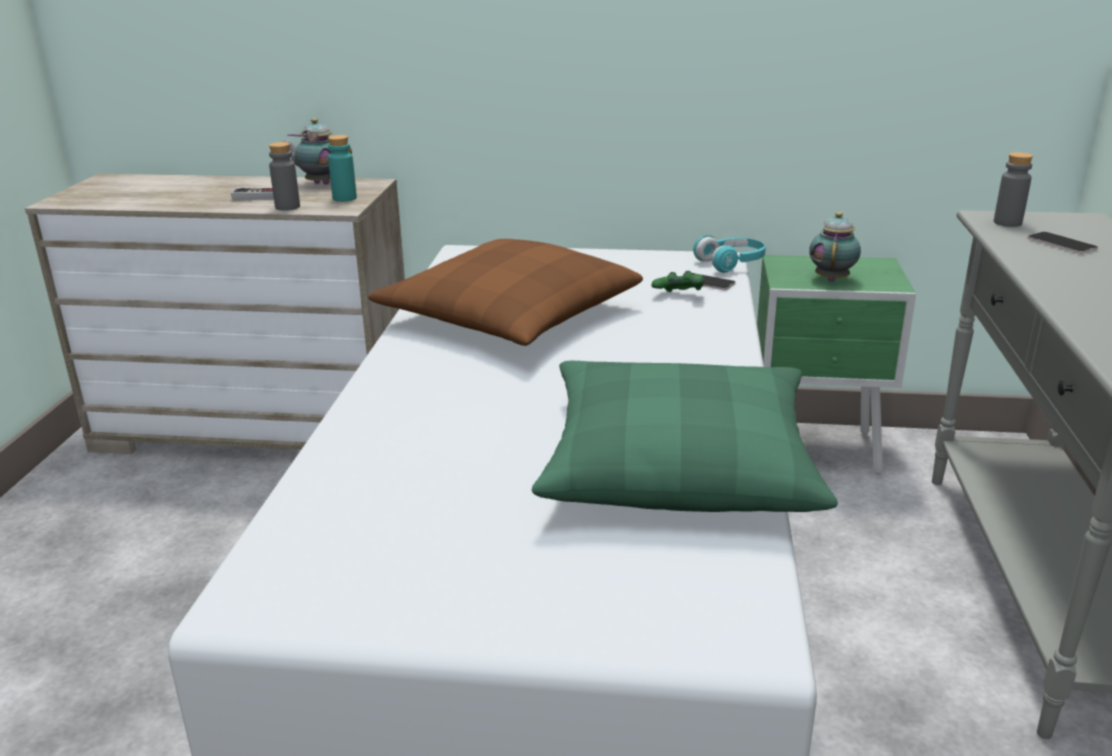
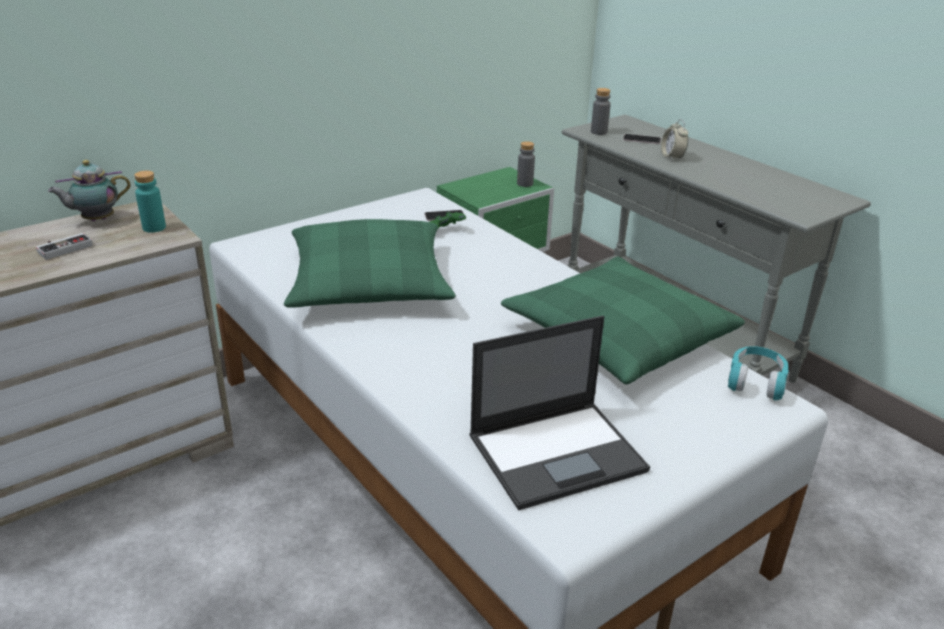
camera: 45 degrees left, 5 degrees up
(287, 207) = (120, 251): grey bottle -> grey bottle (525, 184)
(381, 535) = (558, 453): none -> laptop
(509, 316) = (369, 283): brown pillow -> green pillow
(731, 263) = (436, 198): turquoise headphones -> turquoise headphones (756, 381)
(832, 278) = (500, 191): teapot -> none
(1068, 272) = (672, 157): none -> alarm clock

